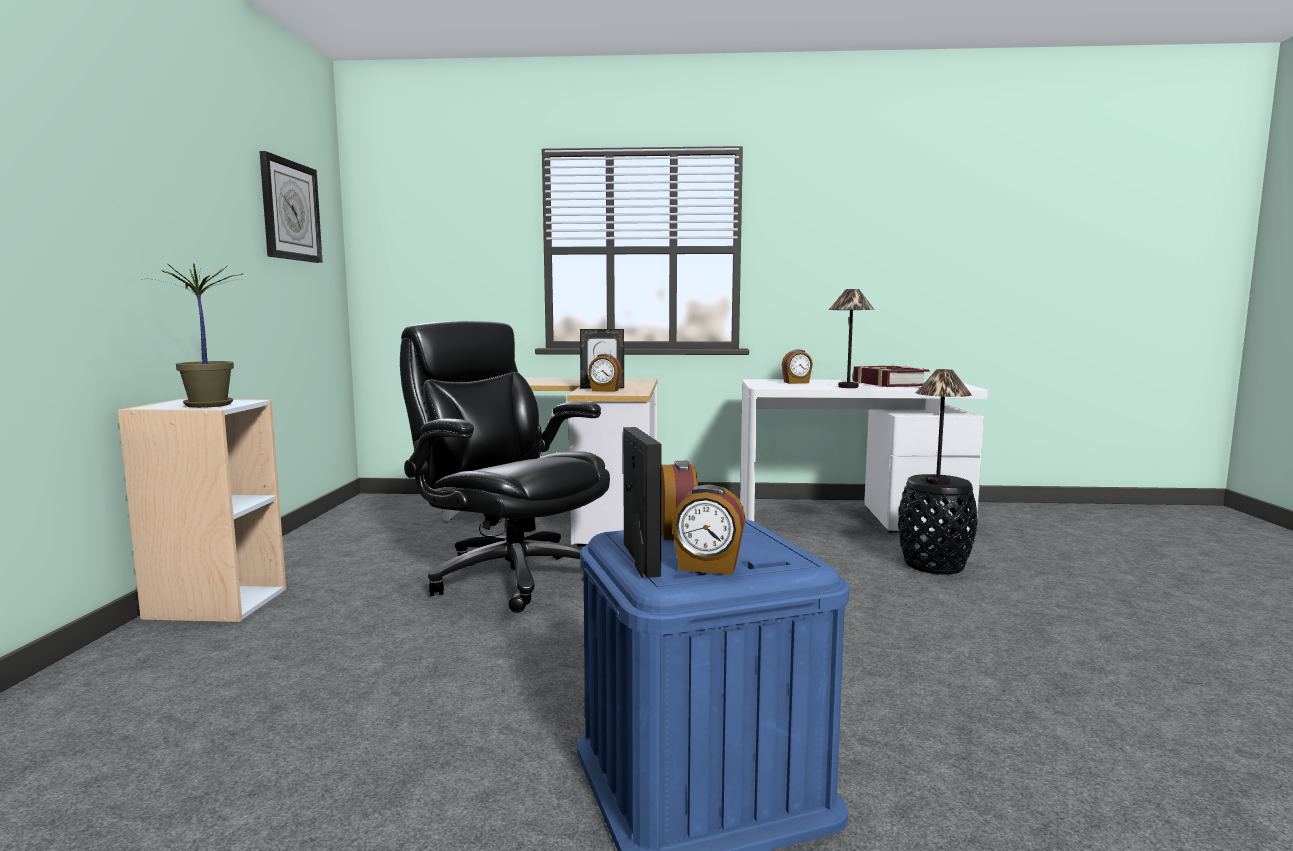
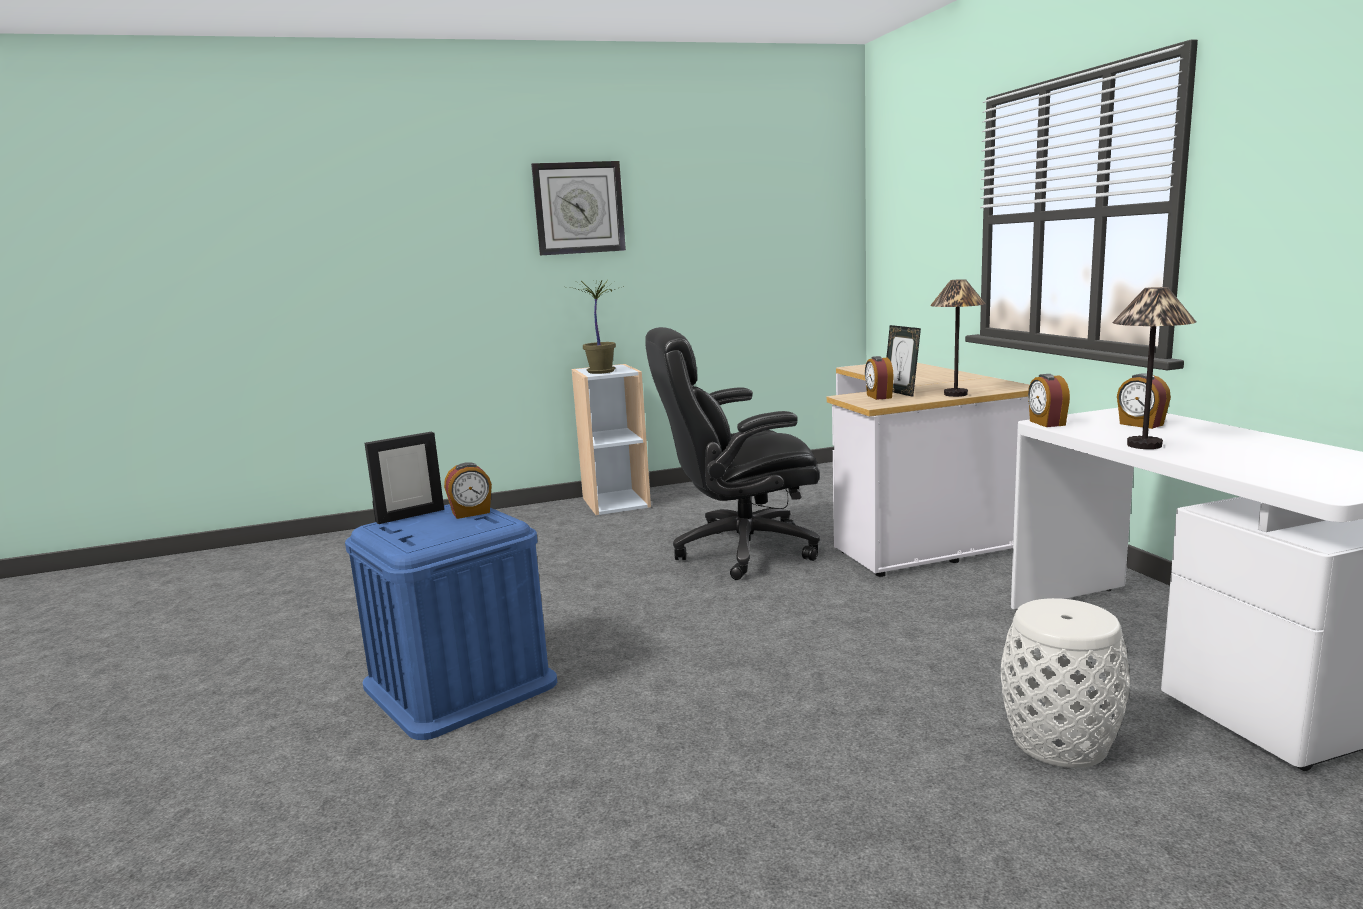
camera: 70 degrees right, 5 degrees up
(290, 211) = (775, 207): wall clock -> wall clock (579, 208)
(511, 577) = (737, 551): black office chair -> black office chair turned 120 degrees counterclockwise
(708, 567) = (396, 530): alarm clock -> alarm clock (1046, 423)
(888, 384) = (1262, 455): book -> none
(933, 565) = (1059, 743): black stool -> white stool
(938, 482) = (1043, 616): table lamp -> table lamp (955, 394)

